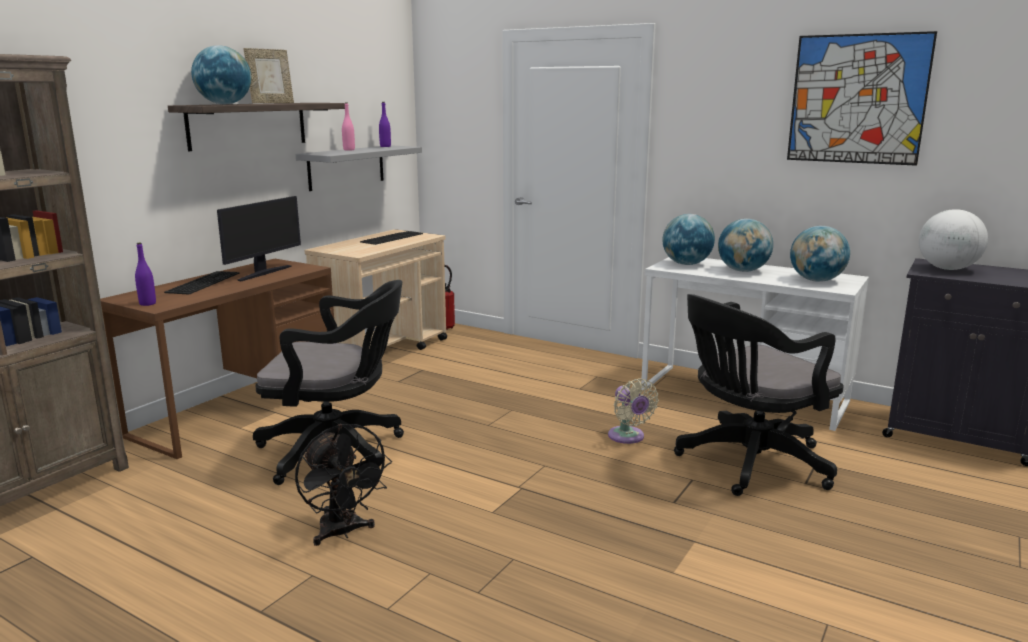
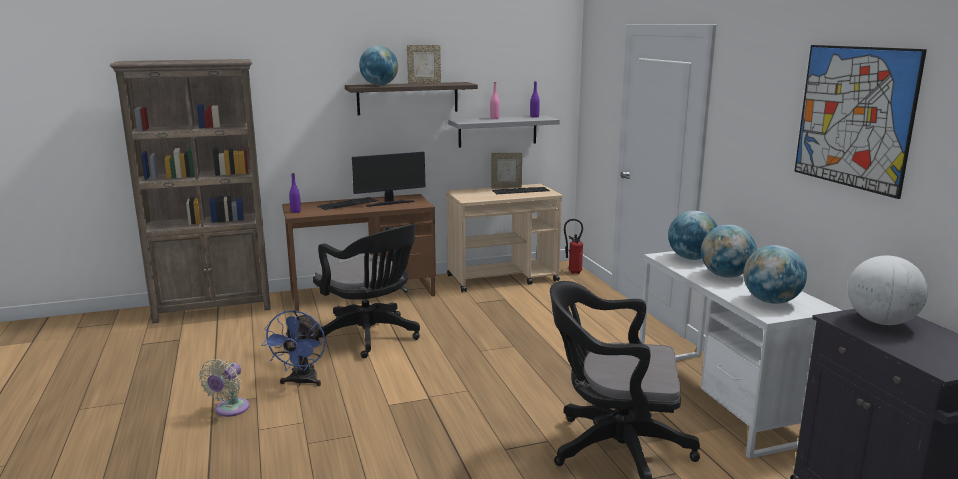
camera: 40 degrees right, 0 degrees up
(343, 533) = (301, 382): black fan -> blue fan
(367, 237) = (506, 187): none -> picture frame
(628, 437) = (558, 394): beige fan -> beige fan (230, 410)

